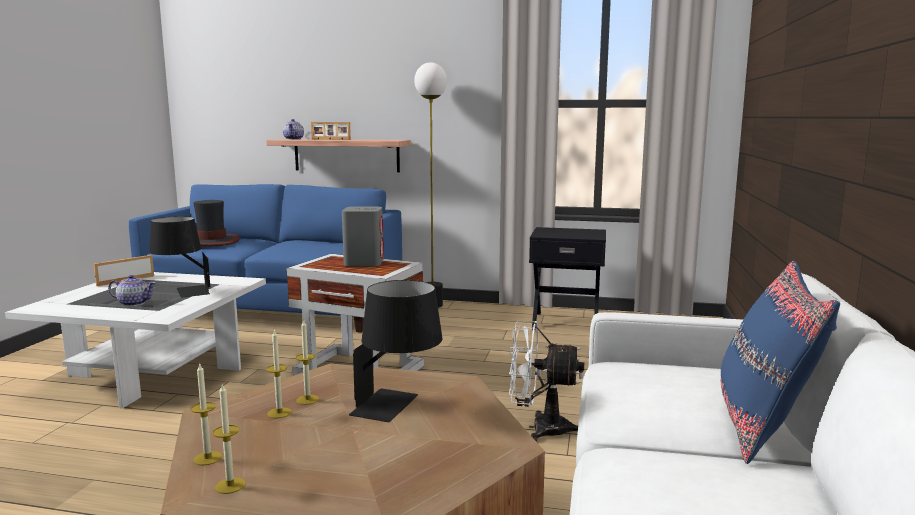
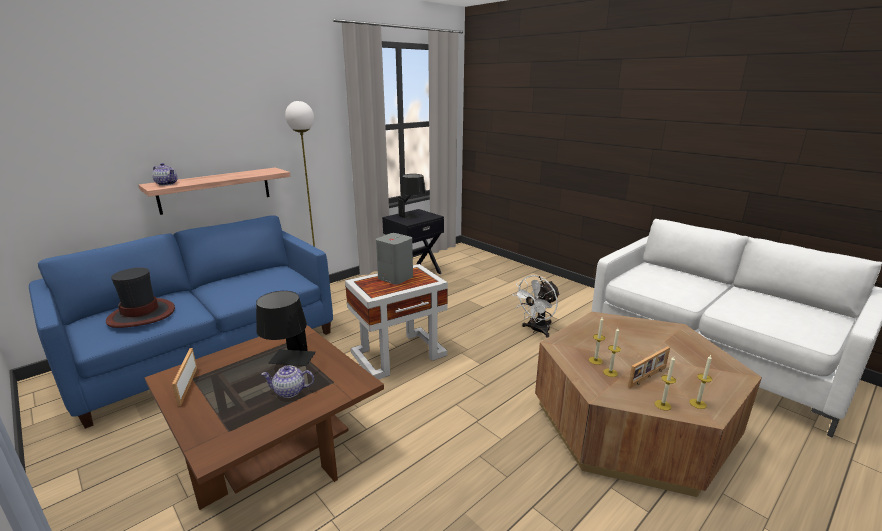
camera: 55 degrees left, 10 degrees up
(134, 303) = (290, 391): teapot -> teapot turned 135 degrees counterclockwise
(155, 372) = (274, 447): white coffee table -> brown coffee table
(330, 139) = (214, 179): picture frame -> picture frame (648, 377)
(398, 406) = (620, 339): black table lamp -> black table lamp (412, 215)
(763, 427) = (706, 281): blue pillow -> none

